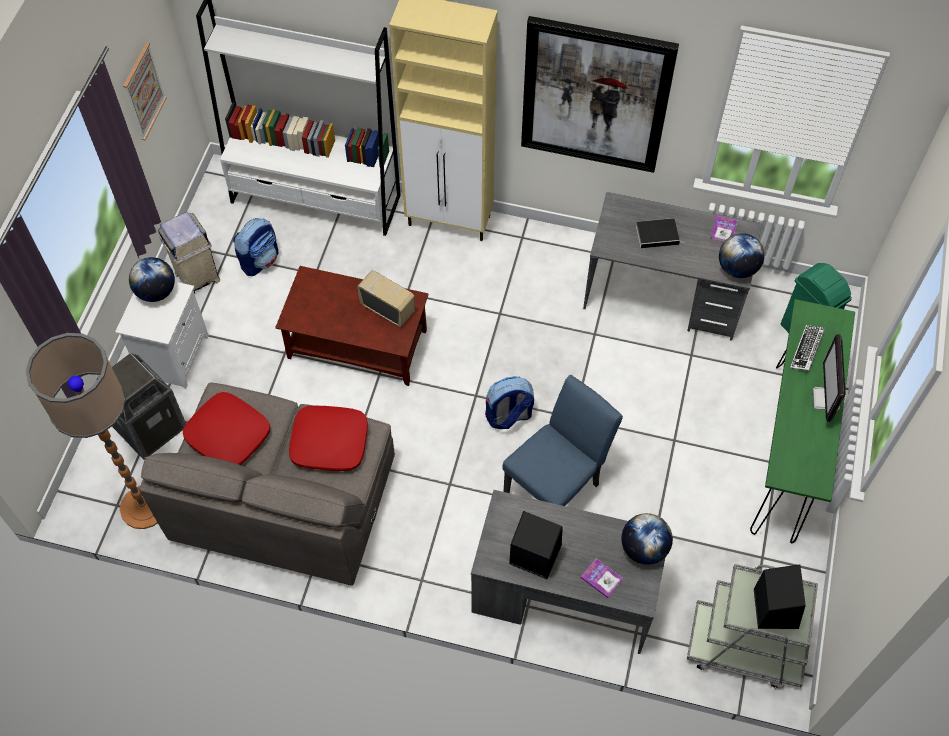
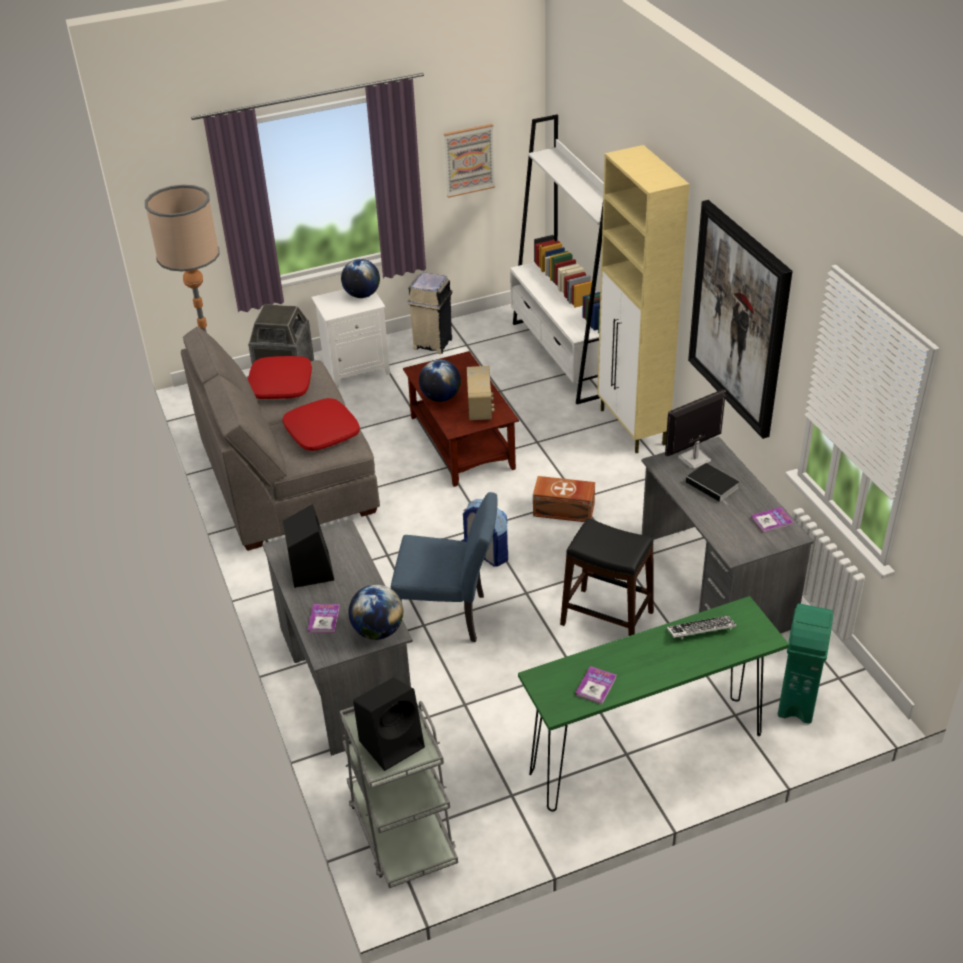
camera: 55 degrees right, 20 degrees down
(260, 260) = (480, 361): backpack -> none
(505, 331) = (564, 510): none -> brown storage box
(643, 385) = (607, 619): none -> black stool
(737, 268) = (741, 549): globe -> globe (440, 397)
(813, 447) = (596, 686): none -> book
(826, 400) = (659, 670): monitor -> monitor (694, 459)

